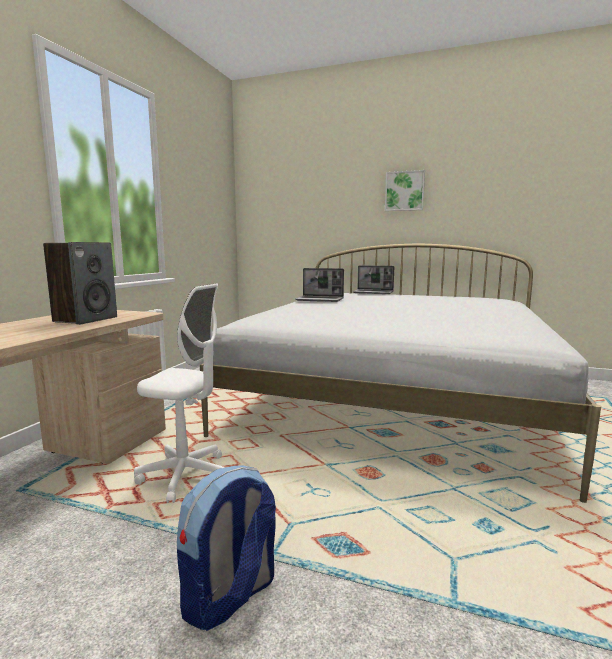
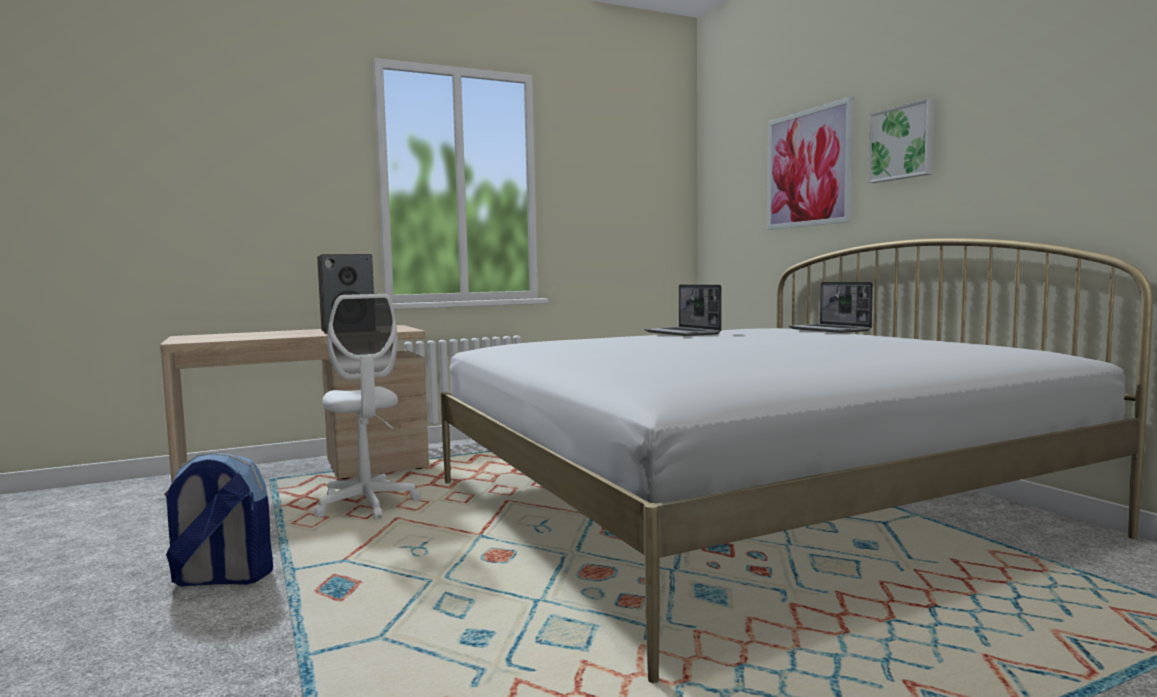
camera: 45 degrees right, 5 degrees down
(336, 197) = (808, 168): none -> picture

